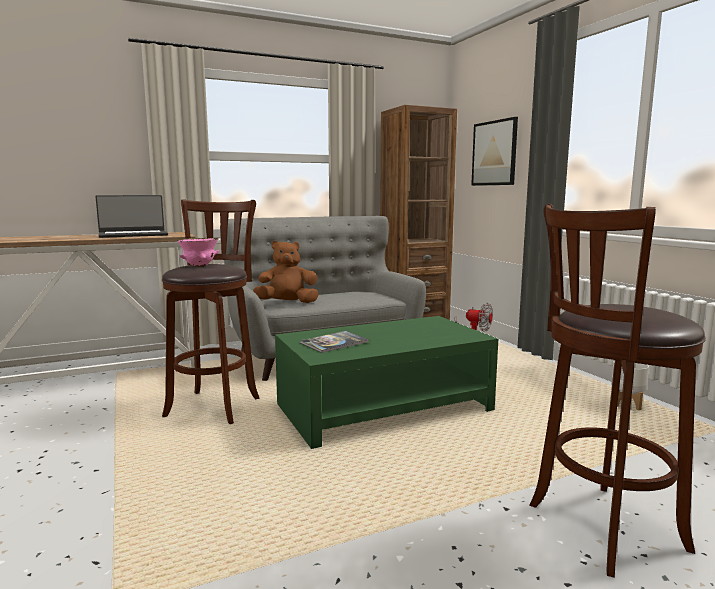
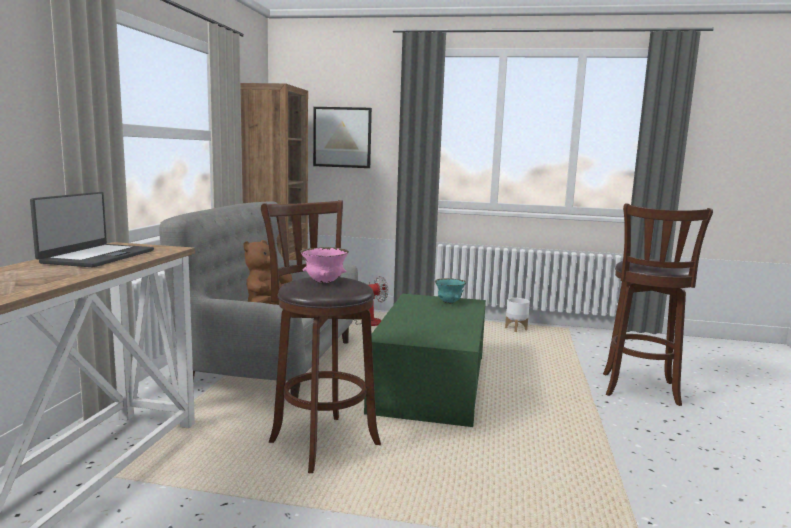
camera: 55 degrees left, 0 degrees up
(334, 343) = (428, 332): book -> none
(449, 331) = (449, 302): none -> turquoise bowl

